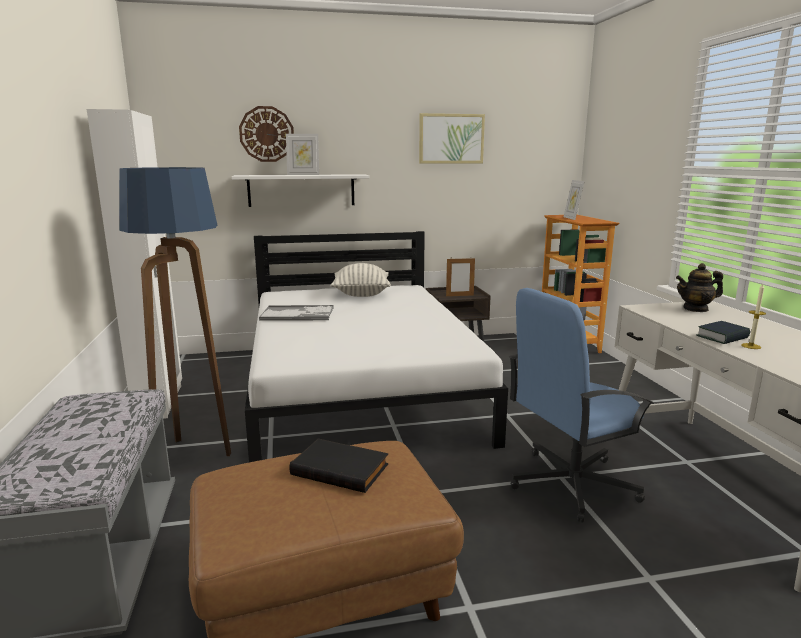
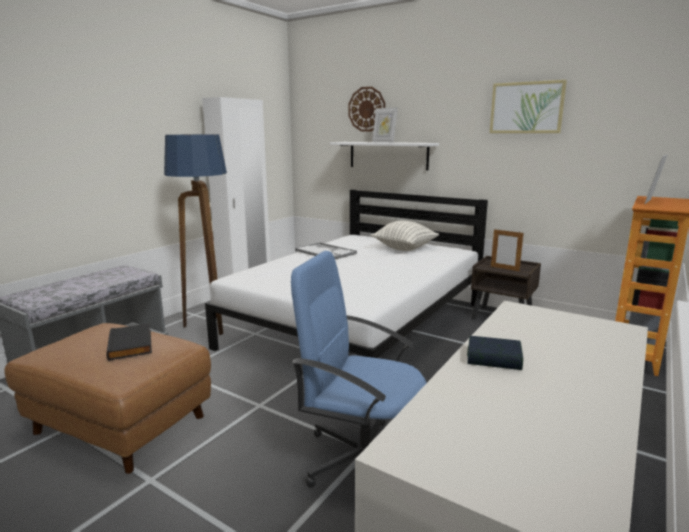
camera: 45 degrees right, 0 degrees up
(696, 309) = (583, 328): teapot -> none
(751, 346) = (490, 377): candle -> none

